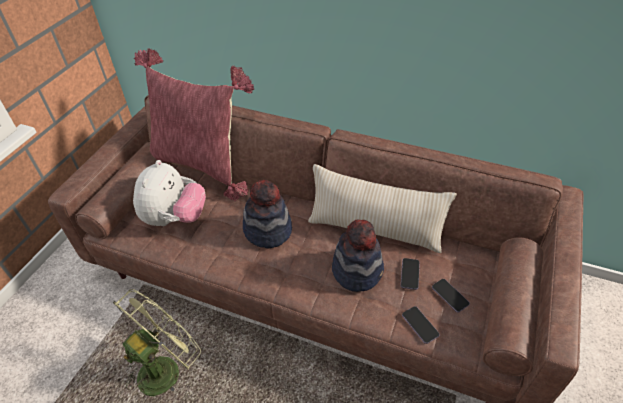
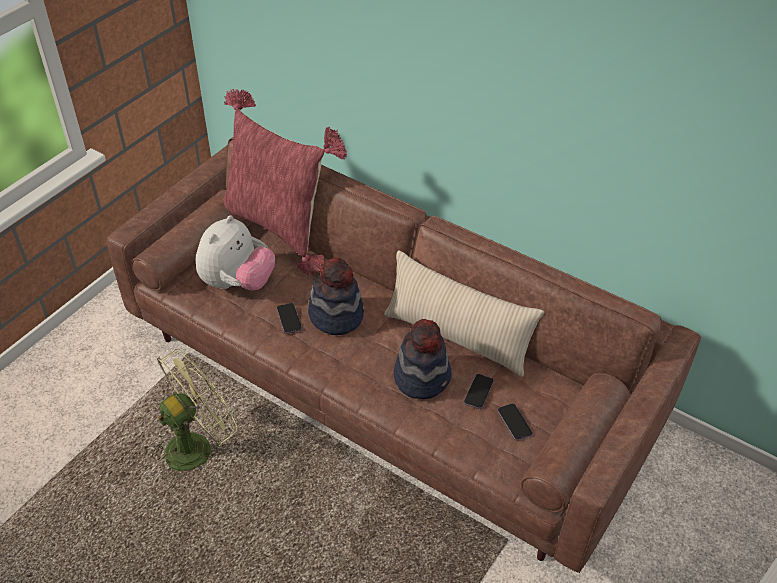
camera: 10 degrees right, 0 degrees up
(420, 325) = (470, 445): phone -> phone (289, 319)

